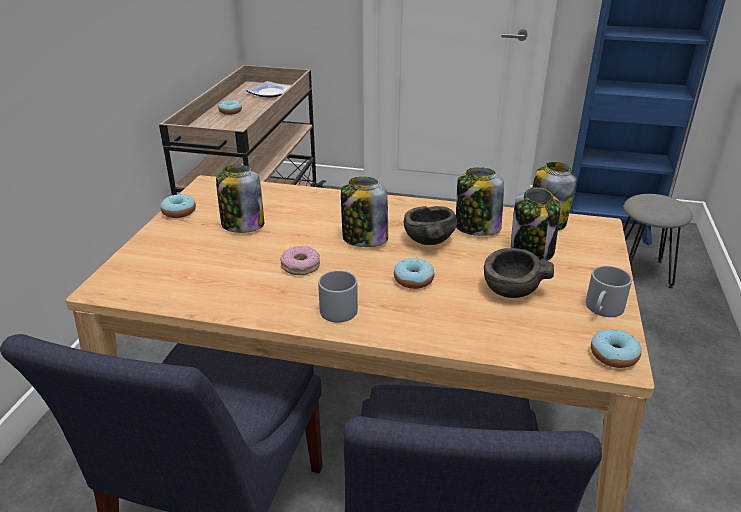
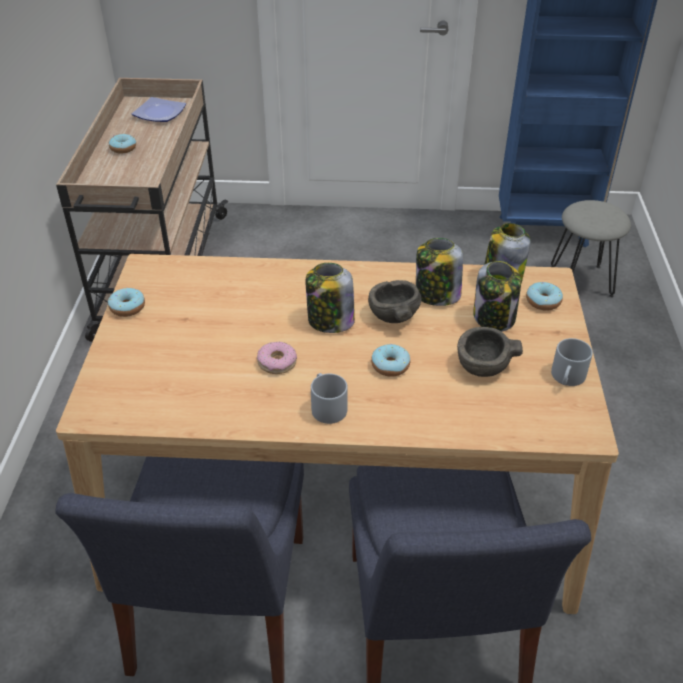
camera: 10 degrees left, 10 degrees up
(242, 225) = (200, 317): jar -> none
(613, 355) = (582, 426): donut -> donut (543, 302)

